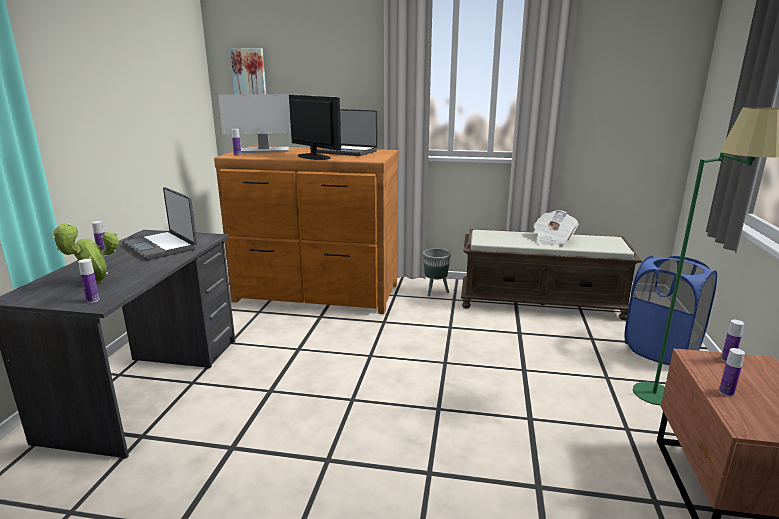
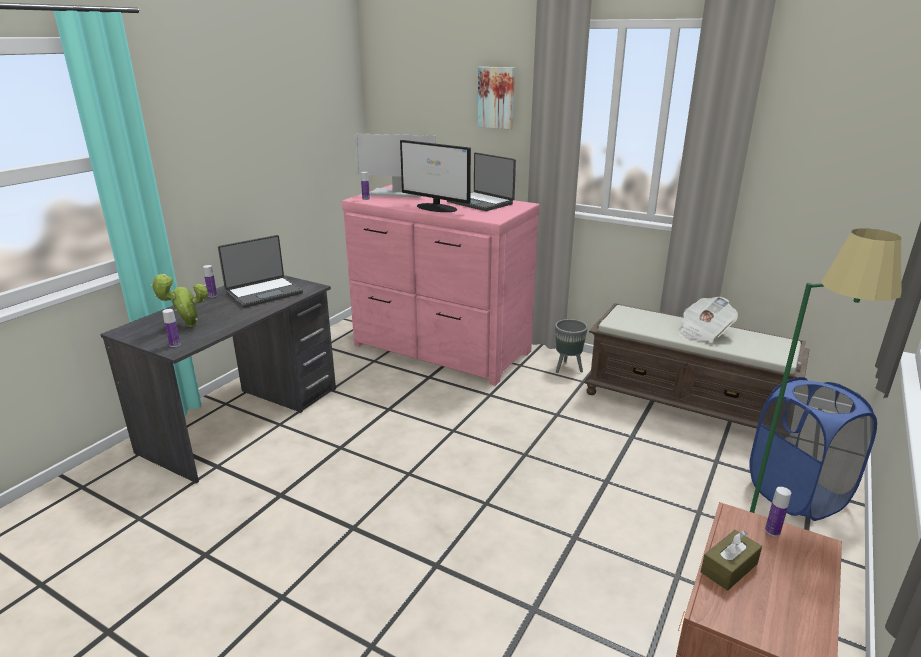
camera: 20 degrees right, 5 degrees up
(161, 246) = (264, 293): laptop -> laptop turned 105 degrees counterclockwise
(249, 74) = (400, 106): picture -> picture (496, 97)
(313, 156) = (437, 208): monitor -> monitor turned 150 degrees clockwise
(317, 293) = (440, 349): brown dresser -> pink dresser
(726, 392) = (729, 568): bottle -> brown tissue box

